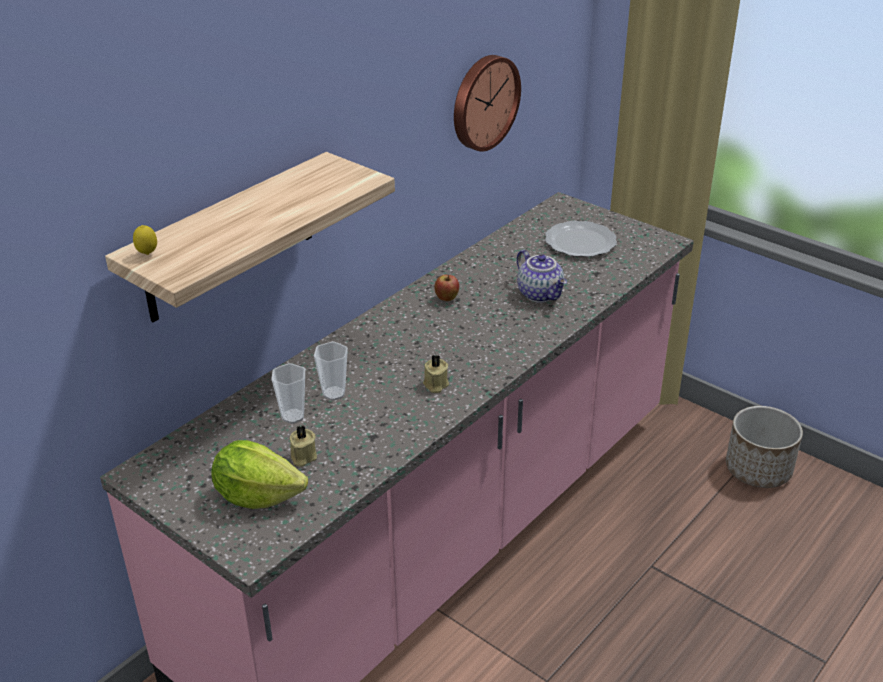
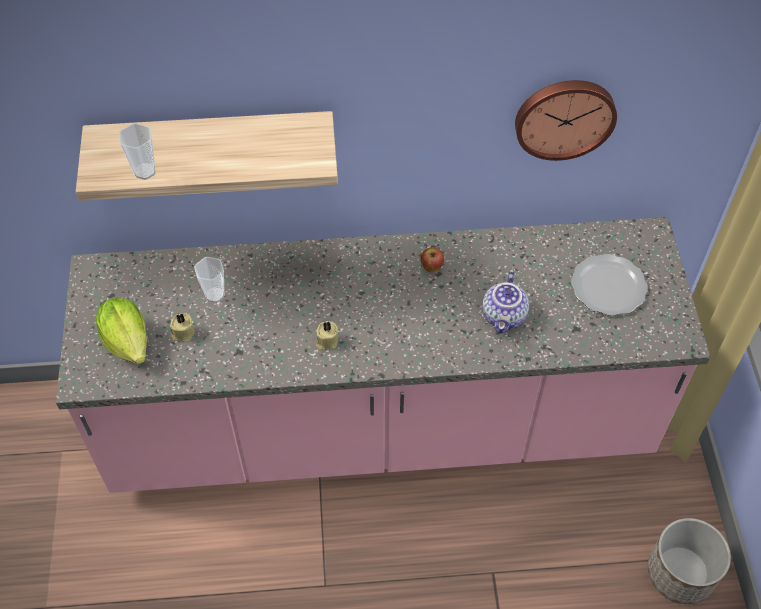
camera: 45 degrees right, 20 degrees up
(147, 254) = (103, 143): lemon -> none
(334, 393) = (258, 295): cup -> cup (145, 171)

